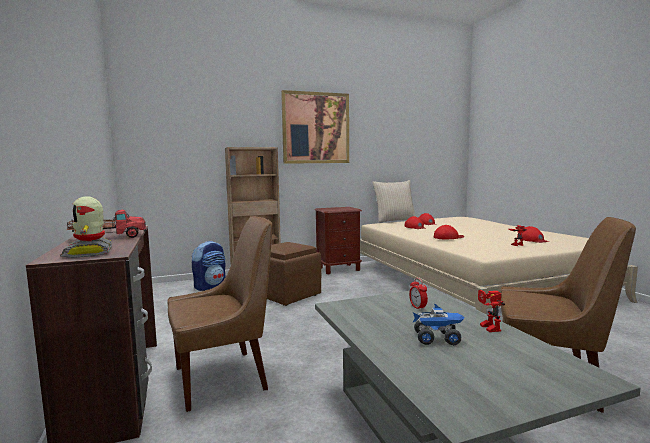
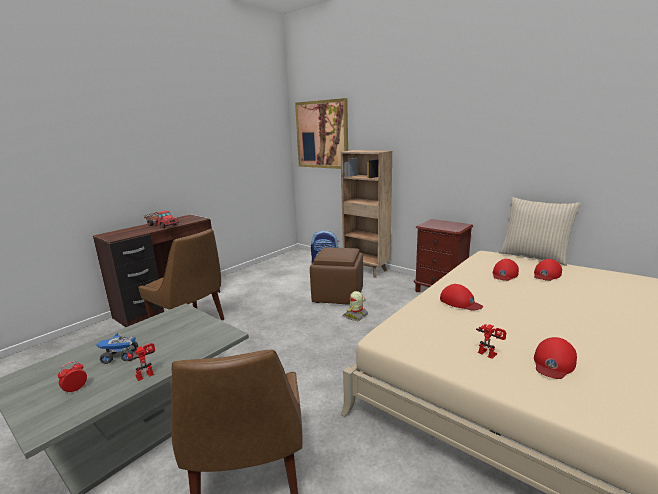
camera: 60 degrees right, 10 degrees up
(90, 252) = (118, 234): toy robot -> toy robot (356, 316)
(316, 128) = (442, 127): picture -> picture (322, 134)
(418, 308) = (186, 338): alarm clock -> alarm clock (76, 389)
(437, 339) = (120, 357): toy truck -> toy truck turned 105 degrees clockwise

